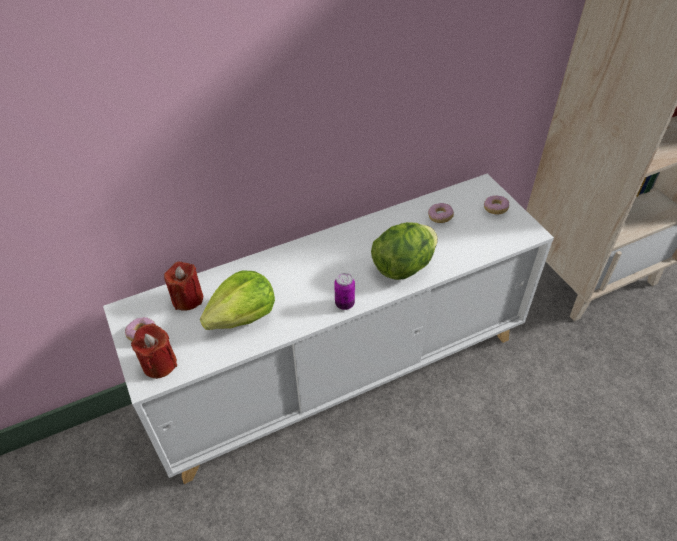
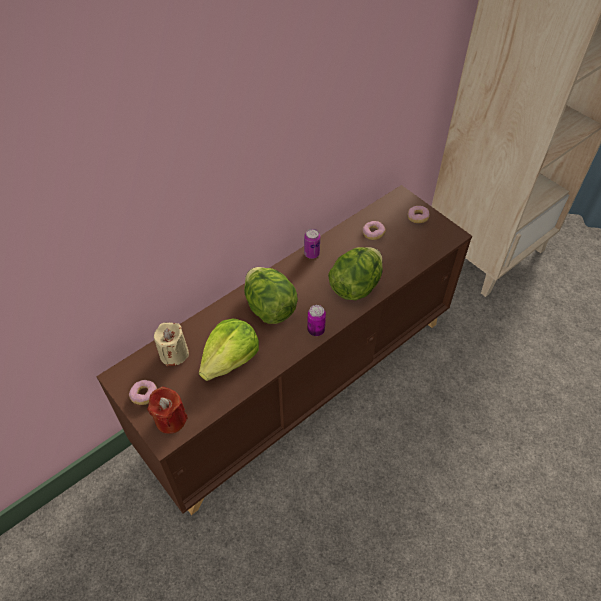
camera: 15 degrees left, 5 degrees up
(187, 299) = (174, 354): red candle -> beige candle
(303, 272) = (270, 308): none -> lettuce
(341, 371) = (301, 382): white cabinet -> brown cabinet
(366, 226) = (311, 254): none -> can

